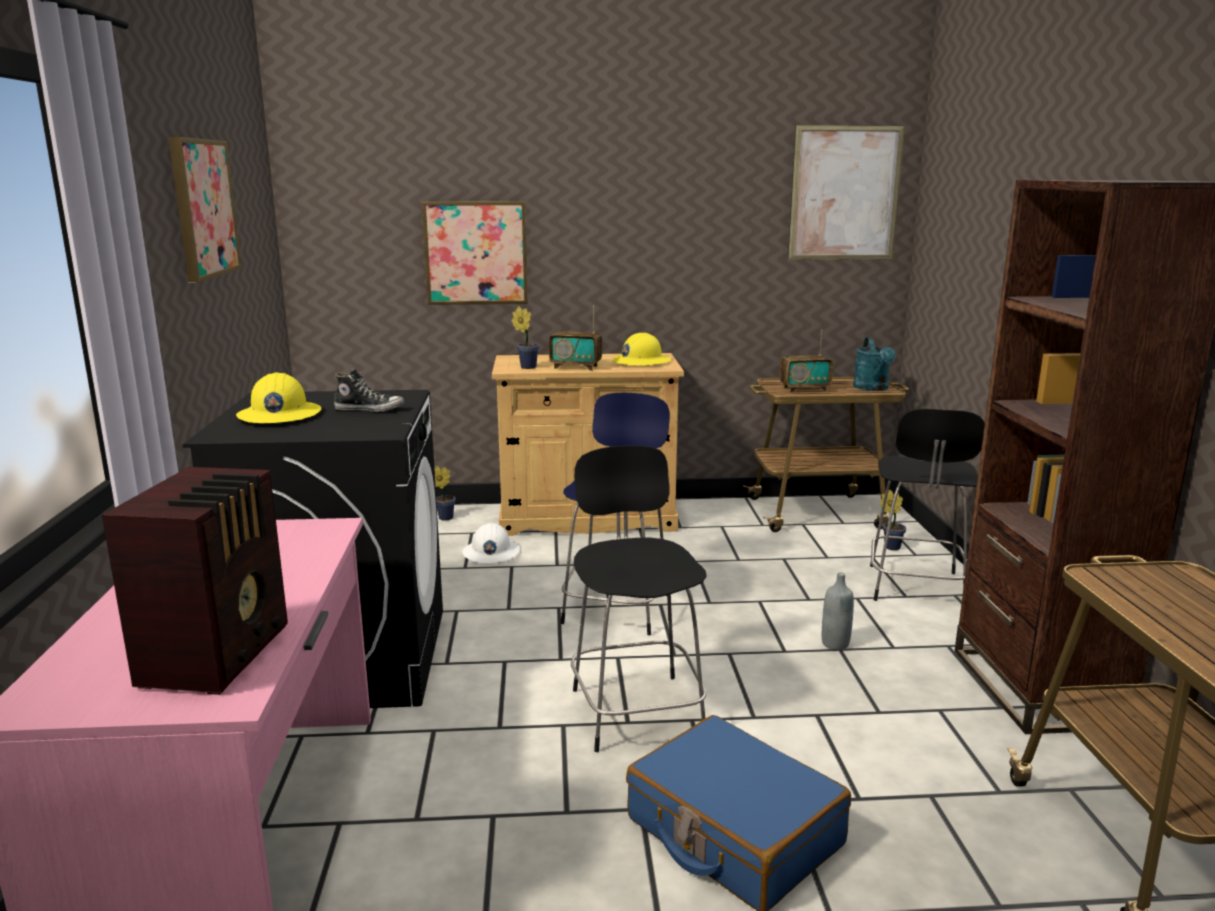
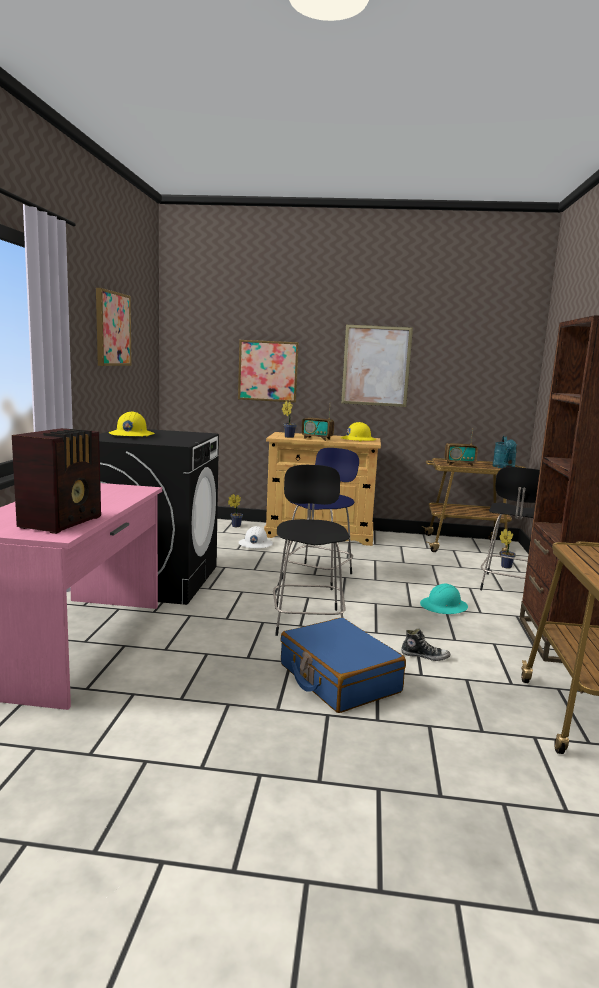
camera: 10 degrees right, 5 degrees down
(370, 409) = (180, 437): shoe -> shoe (425, 656)
(835, 644) = (444, 607): grey bottle -> turquoise hard hat
(845, 193) = (495, 347): picture -> picture (376, 366)

